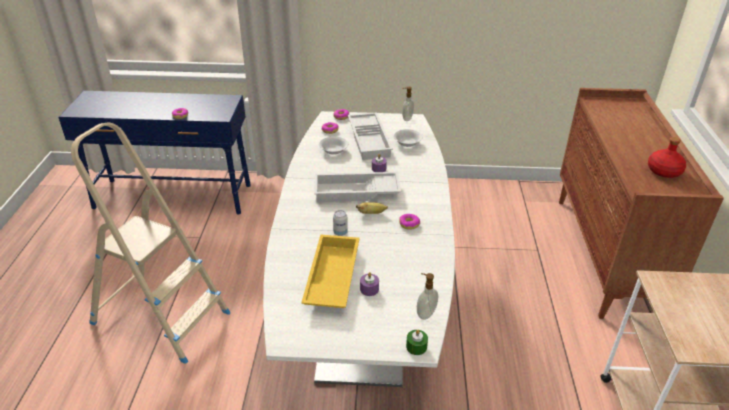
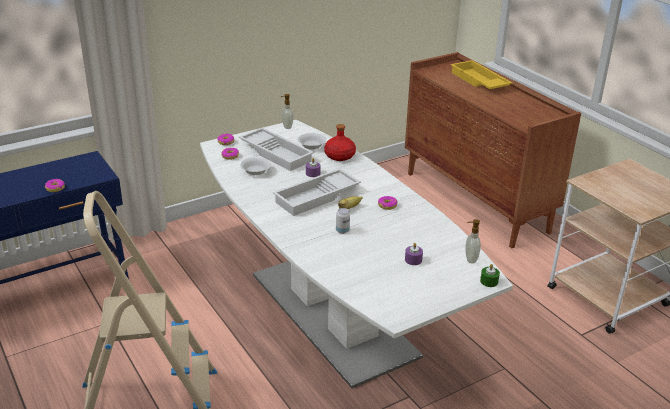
camera: 35 degrees left, 5 degrees down
(331, 277) = (375, 263): yellow tray -> yellow tray (478, 81)
(664, 171) = (525, 108): red bottle -> red bottle (340, 156)

